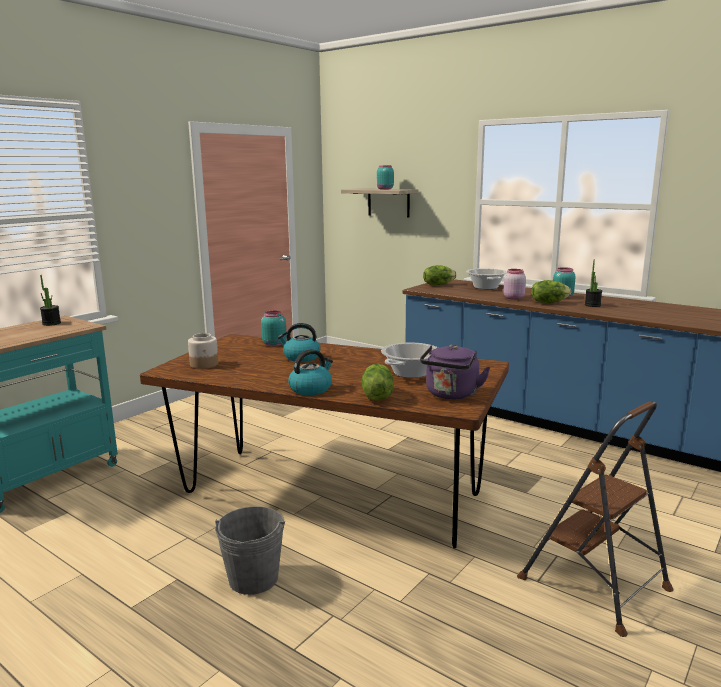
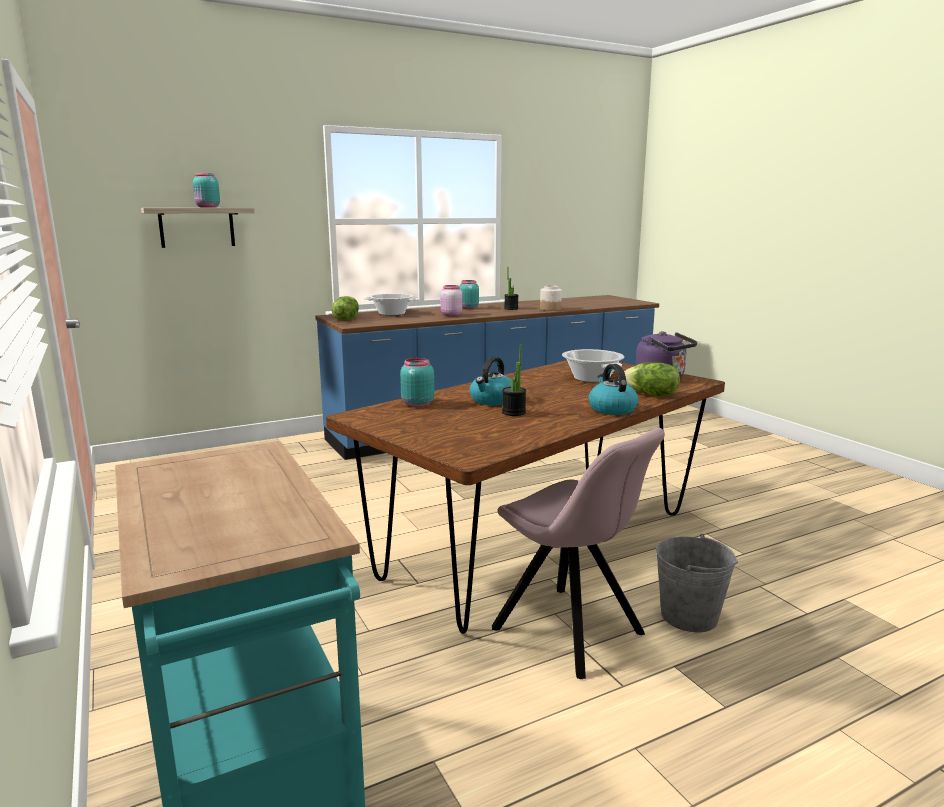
camera: 65 degrees left, 0 degrees up
(51, 323) = (177, 475): potted plant -> potted plant (513, 412)
(204, 364) = (465, 437): jar -> jar (550, 309)
(207, 528) = (569, 631): none -> pink chair
(548, 302) = (484, 312): lettuce -> none
(597, 585) = (738, 485): brown step ladder -> none

